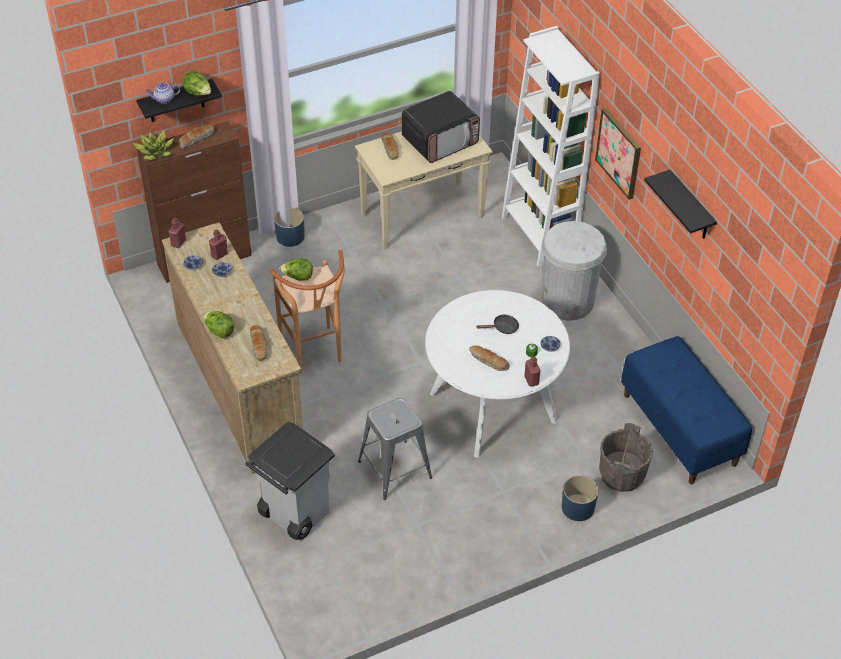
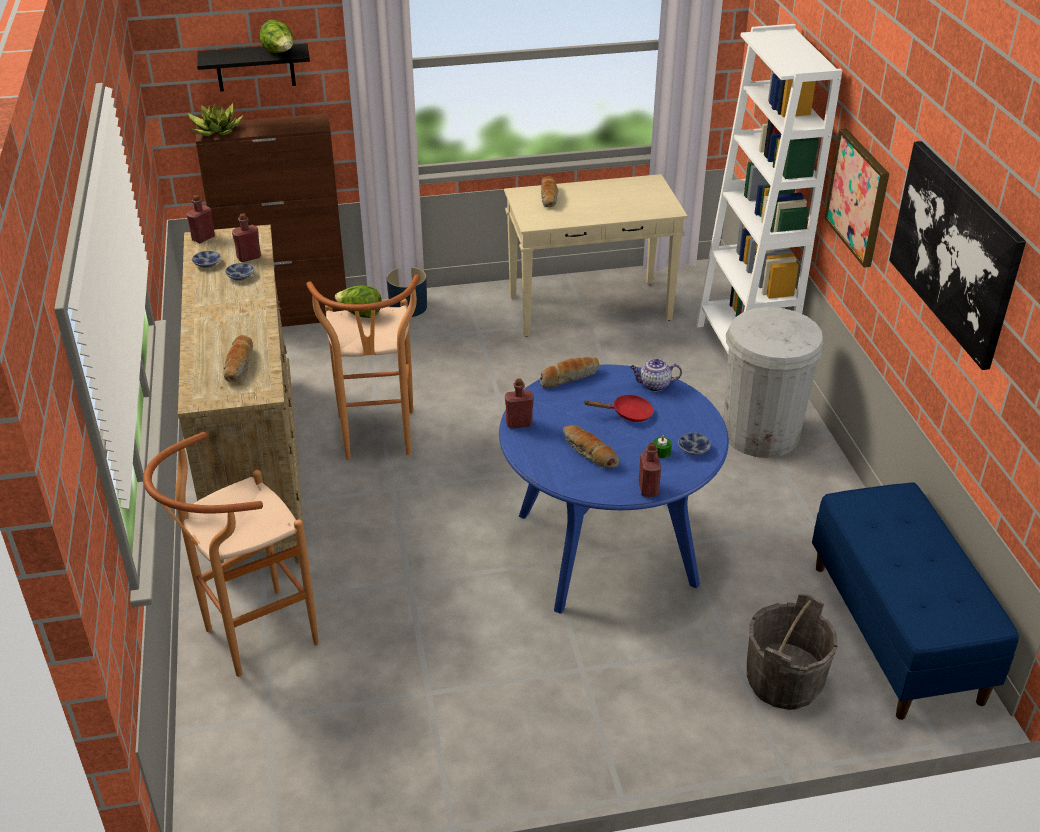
camera: 15 degrees right, 10 degrees down
(164, 99) = (232, 54): teapot -> teapot (654, 385)
(196, 139) = (276, 125): bread -> bread (568, 377)
(219, 331) = (195, 340): lettuce -> none
(293, 513) = (250, 639): grey trash can -> brown stool
(395, 470) = (427, 607): grey stool -> none
(438, 348) = (519, 423): none -> red bottle
(440, 141) = (620, 197): microwave -> none
(493, 407) = (606, 548): white dining table -> blue dining table
(502, 328) = (627, 414): black frying pan -> red frying pan
(577, 507) = (696, 717): blue planter -> none
(690, 207) = (954, 251): black shelf -> picture

